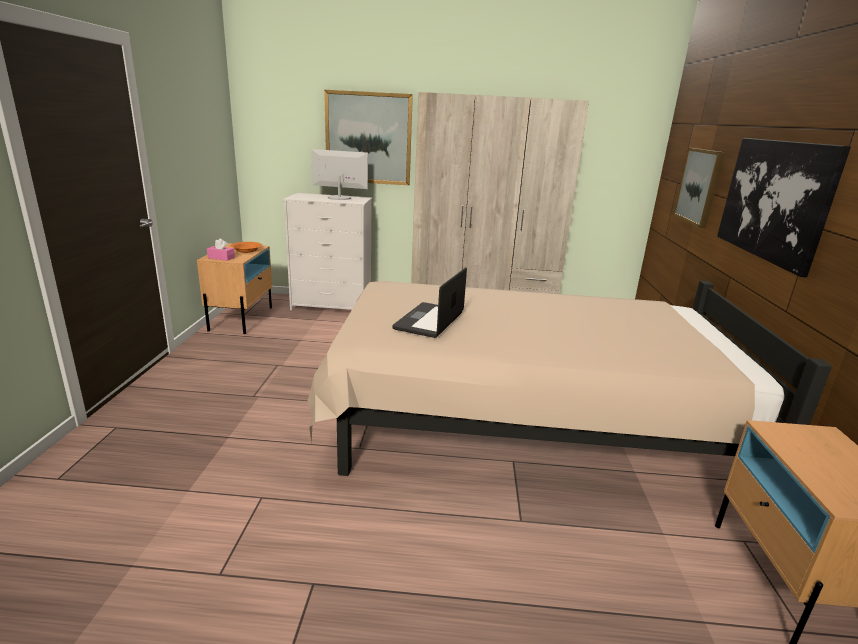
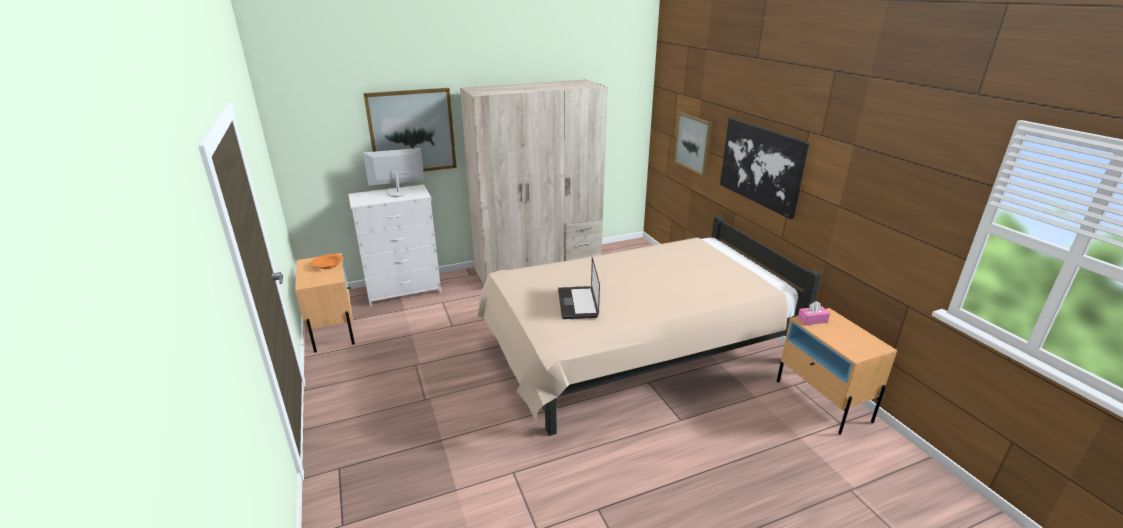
camera: 25 degrees left, 5 degrees up
(221, 258) = (316, 281): pink tissue box -> pink tissue box (812, 320)

